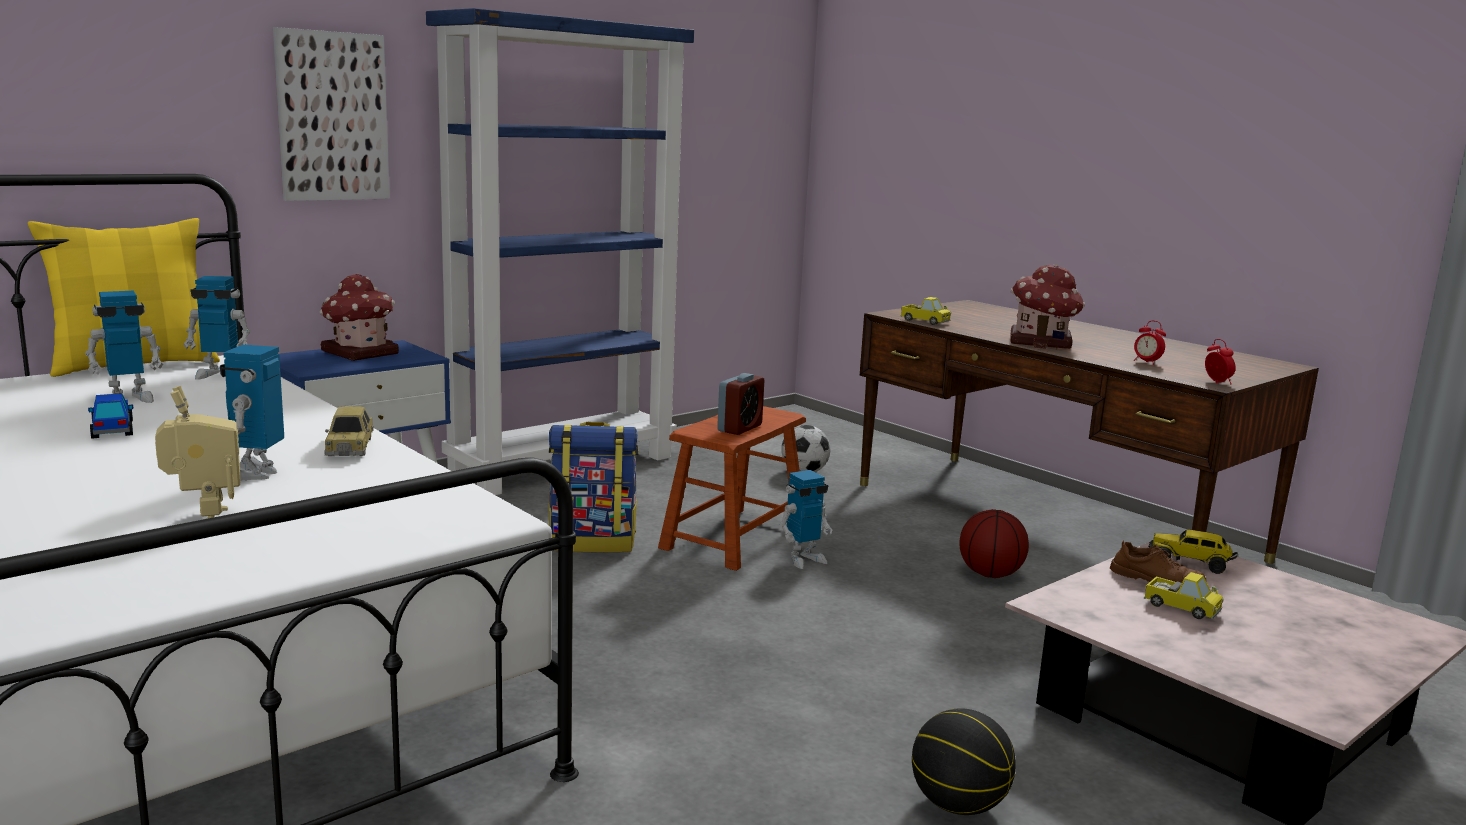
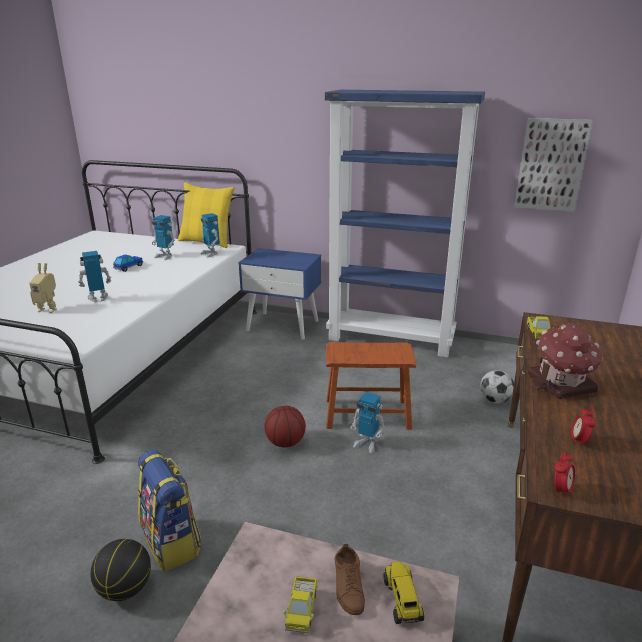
camera: 60 degrees right, 10 degrees up
(204, 517) = (49, 309): toy robot -> toy robot turned 60 degrees clockwise
(332, 117) = (295, 144): picture -> picture (551, 165)
(350, 447) = (143, 299): toy car -> none
(359, 352) = (288, 256): toy house -> none
(593, 542) = (313, 381): backpack -> backpack (172, 542)
(739, 428) = (359, 354): alarm clock -> none
(990, 574) = (433, 521): basketball -> basketball (286, 442)

